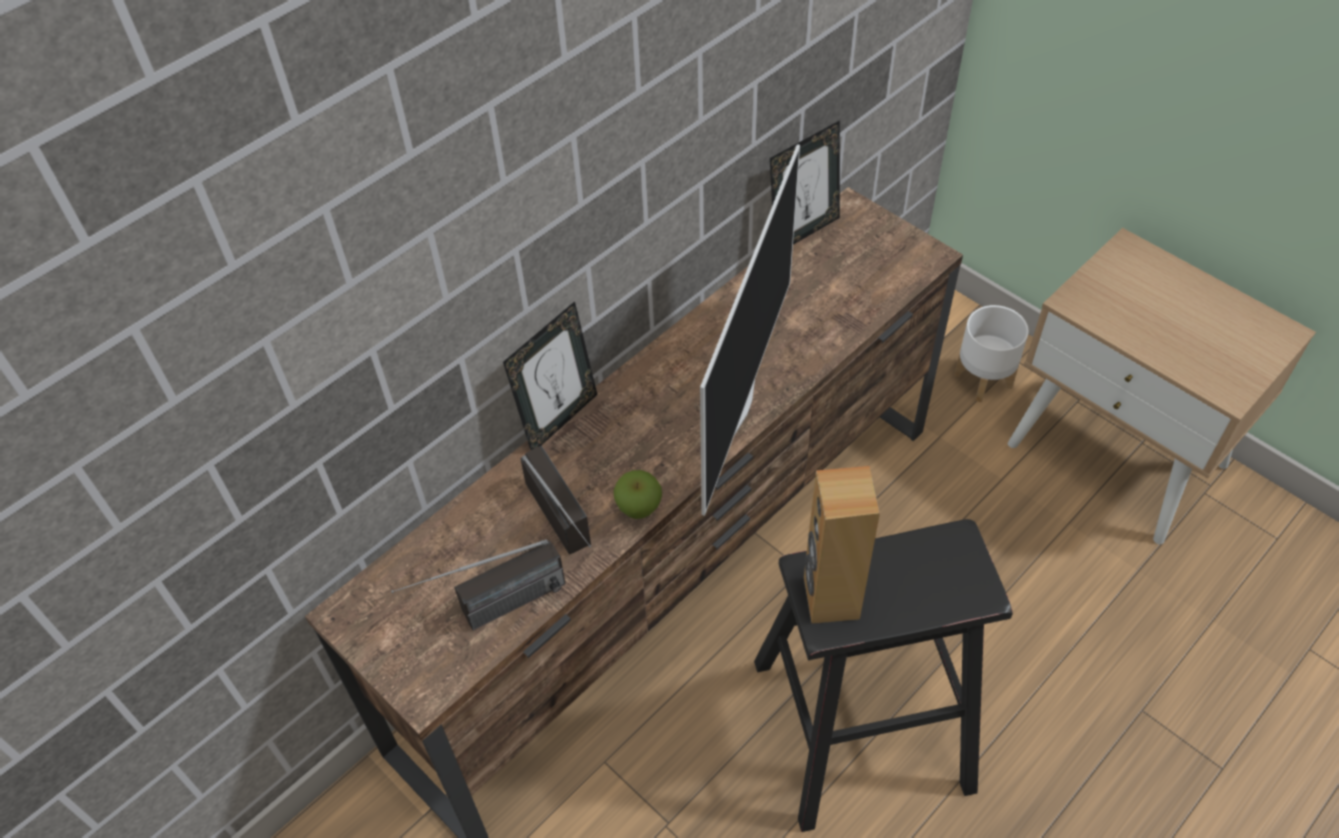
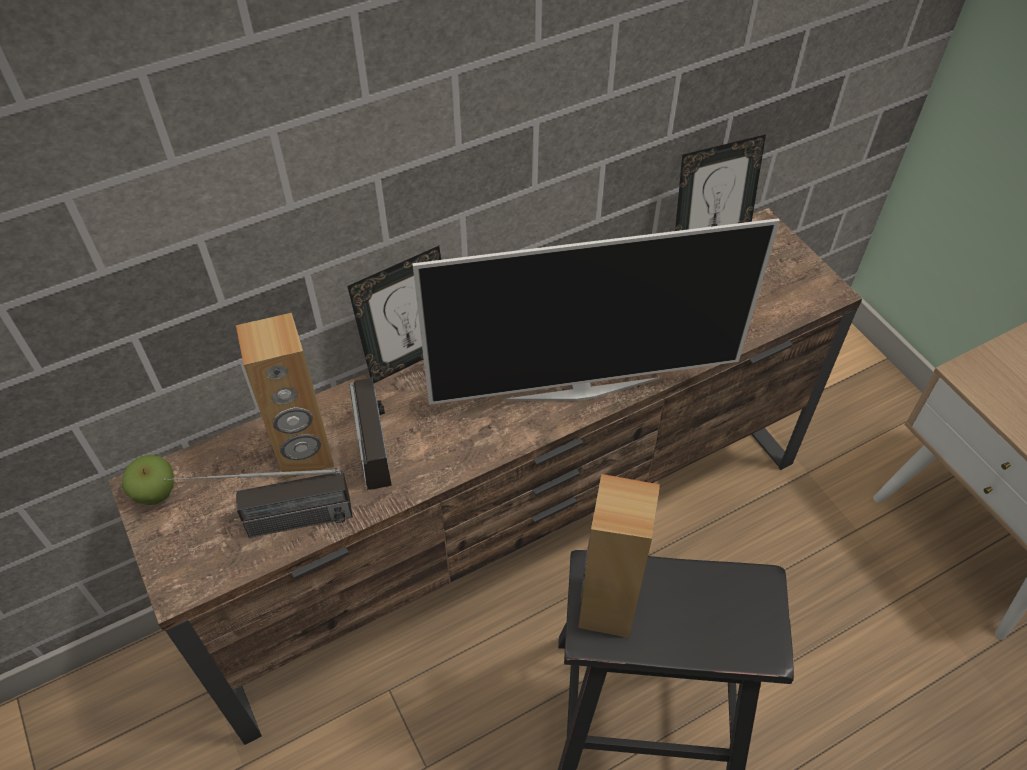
camera: 15 degrees right, 0 degrees up
(494, 539) = (305, 455): none -> brown speaker
(639, 508) = (450, 463): apple -> apple (156, 494)
(735, 404) = (581, 387): television -> television turned 45 degrees clockwise
(984, 379) = (869, 429): white planter -> none

